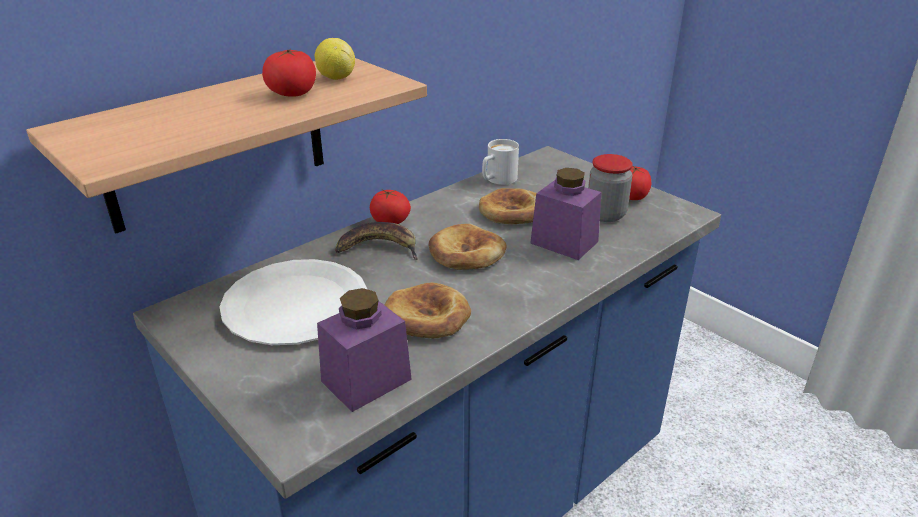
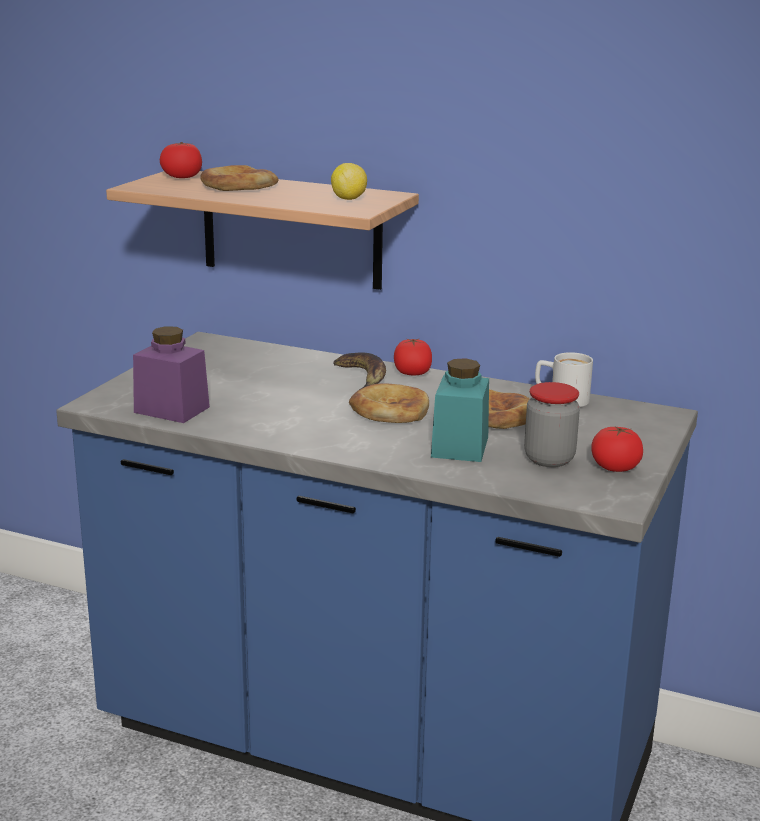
camera: 65 degrees right, 10 degrees down
(292, 94) = (297, 196): tomato -> tomato (182, 177)
(296, 304) = (248, 370): white plate -> none
(428, 316) = (271, 414): bread -> bread (237, 185)
(564, 242) = (460, 447): purple jar -> turquoise jar

